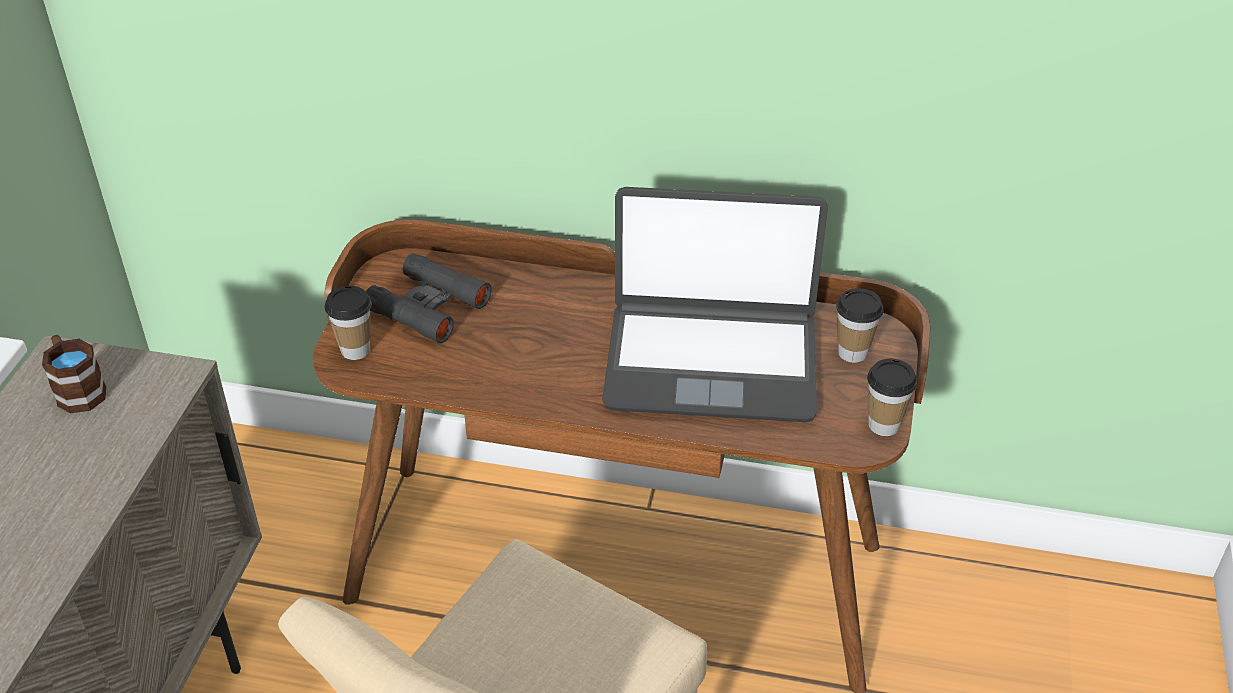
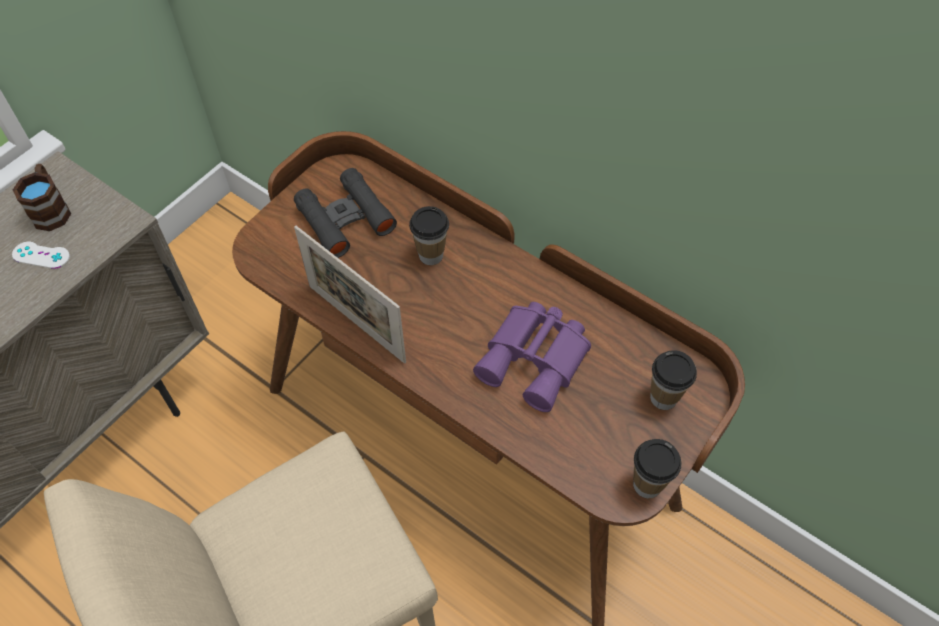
camera: 25 degrees right, 15 degrees up
(96, 435) = (41, 255): none -> white game controller
(355, 350) = (270, 240): cup -> cup (431, 255)
(503, 391) = (356, 323): none -> picture frame
(711, 362) = (536, 359): laptop -> purple binoculars

